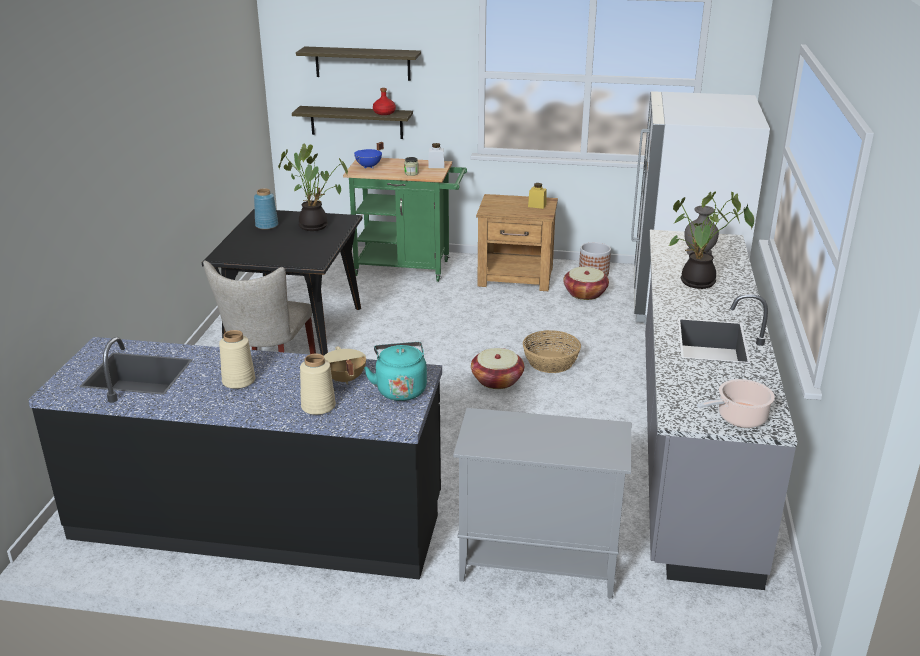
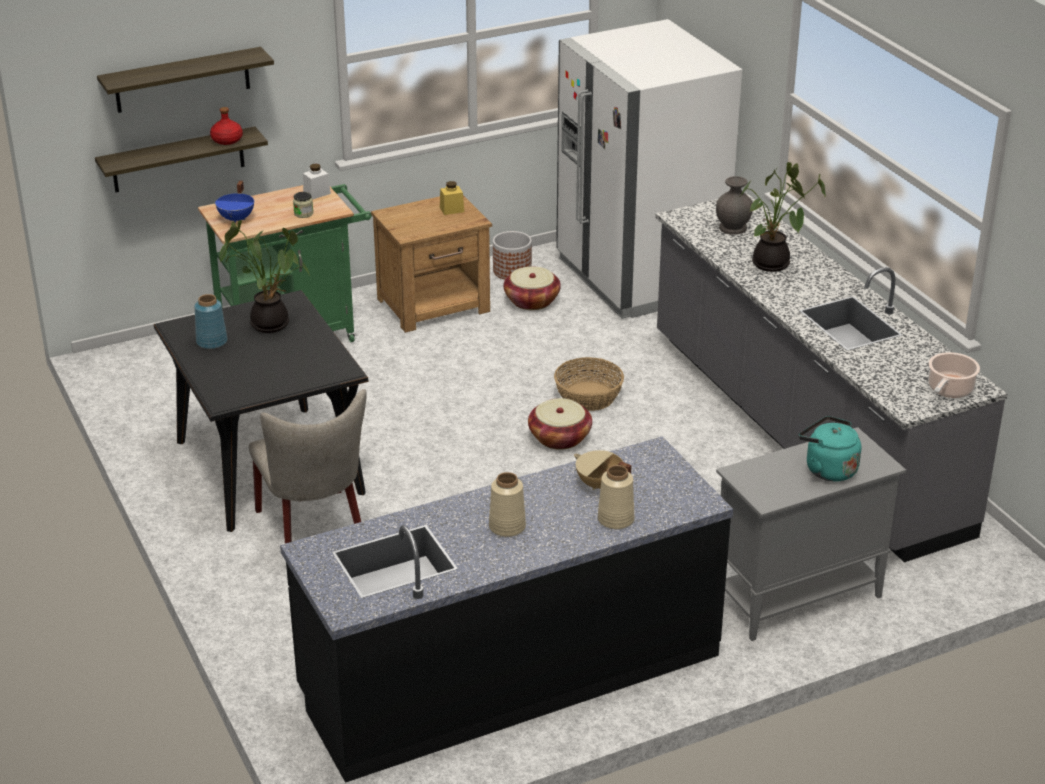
camera: 35 degrees left, 5 degrees up
(400, 389) = (661, 474): turquoise kettle -> turquoise kettle (828, 469)

